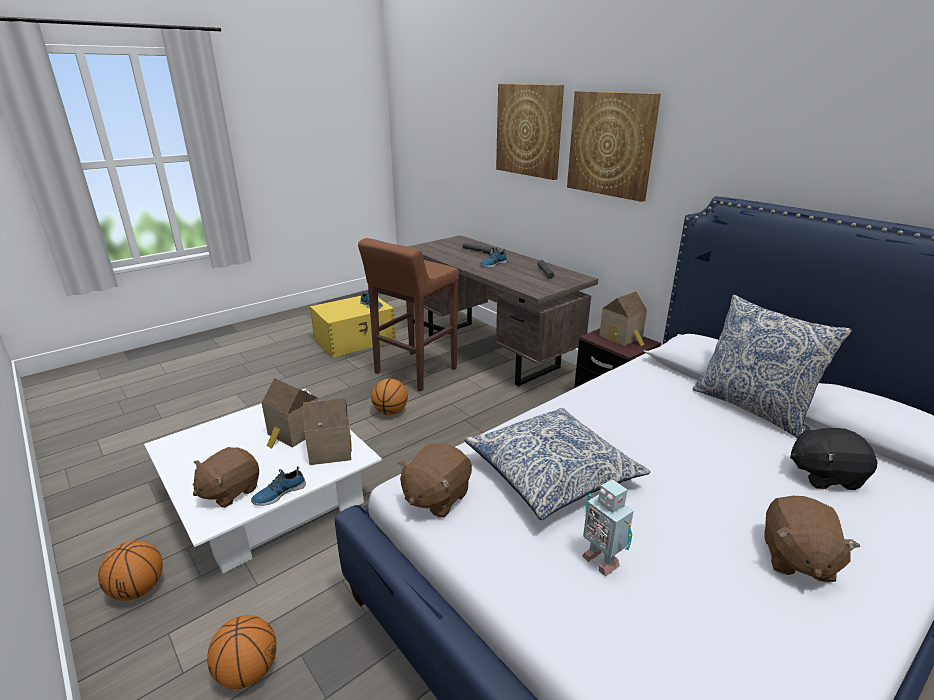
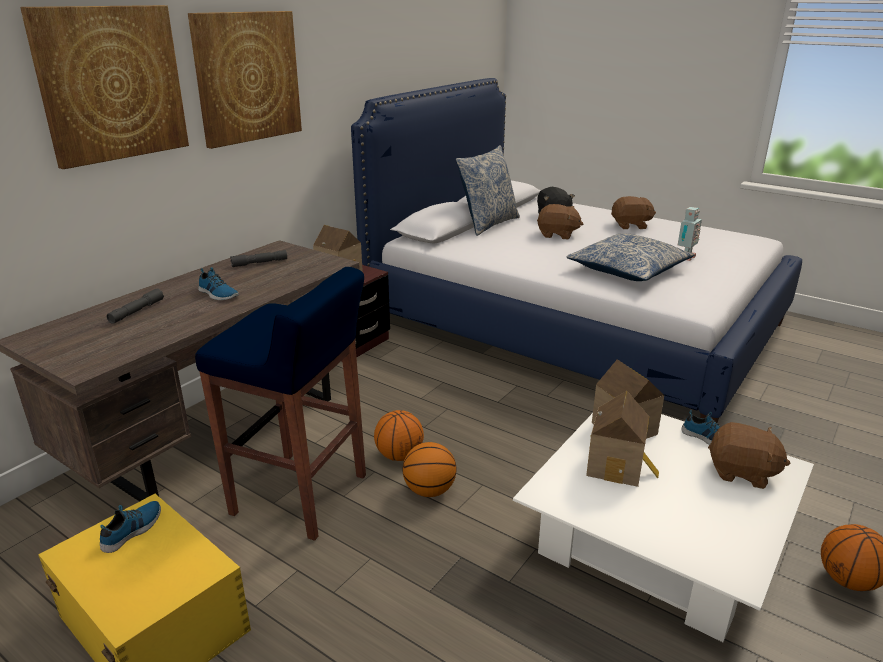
camera: 105 degrees left, 0 degrees up
(248, 671) = (813, 468): basketball -> basketball (399, 455)
(414, 371) = (302, 495): brown stool -> blue stool
(436, 497) = (695, 299): brown plush toy -> brown plush toy (557, 235)

